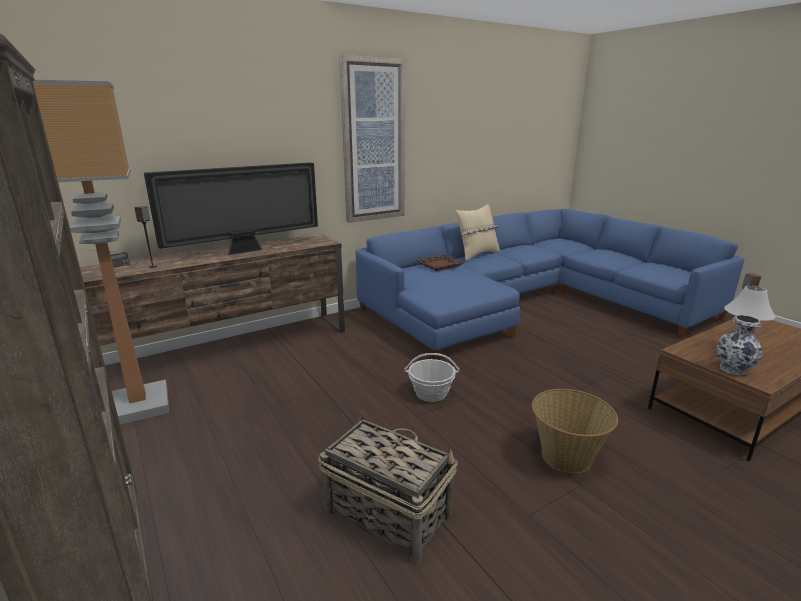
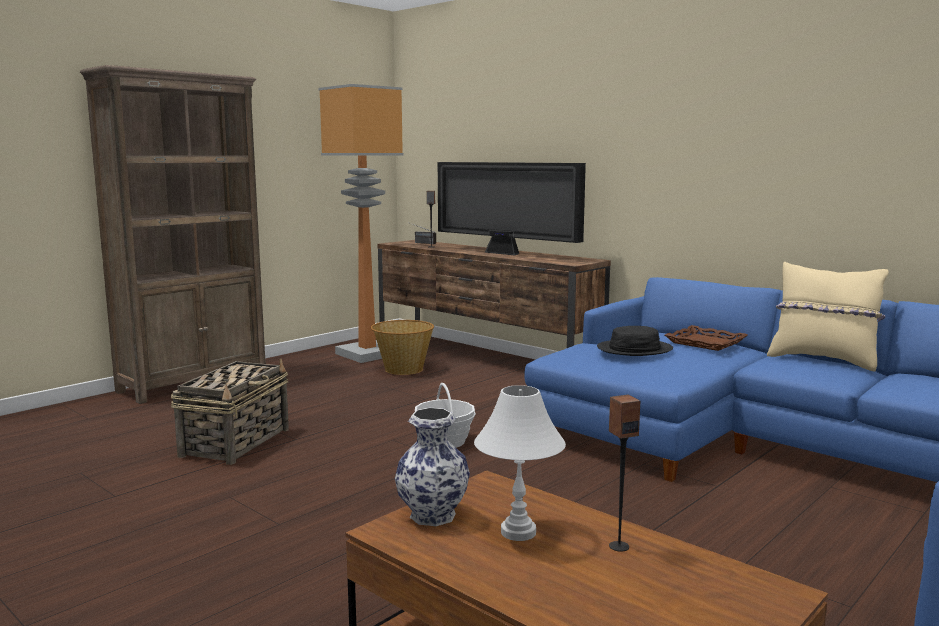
camera: 75 degrees right, 10 degrees down
(373, 142) = (699, 142): picture -> none
(447, 281) = (634, 349): none -> black hat
(566, 457) = (331, 517): basket -> basket (403, 369)

